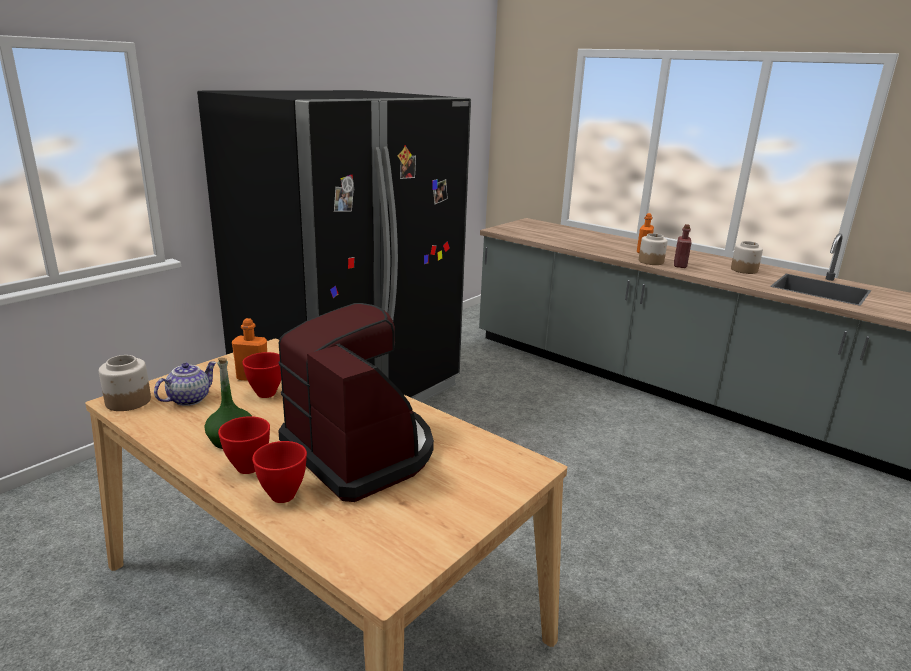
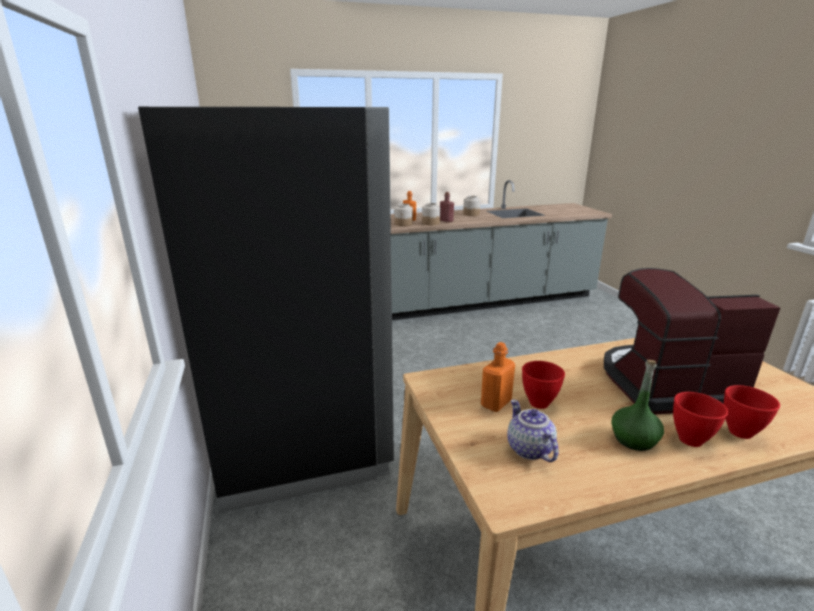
camera: 55 degrees left, 0 degrees up
(128, 401) = (512, 494): jar -> jar (403, 224)

